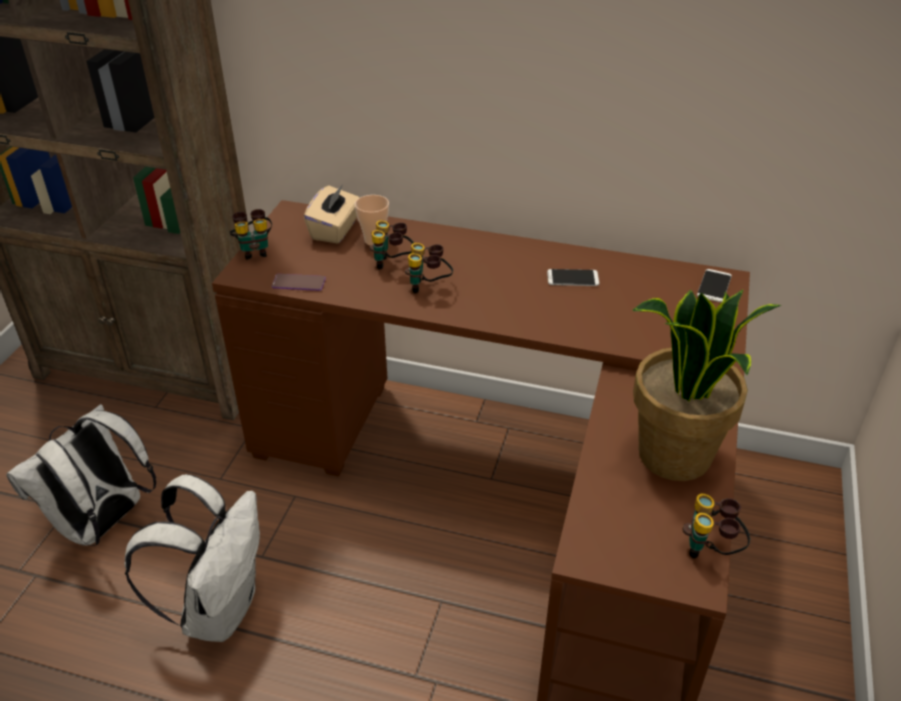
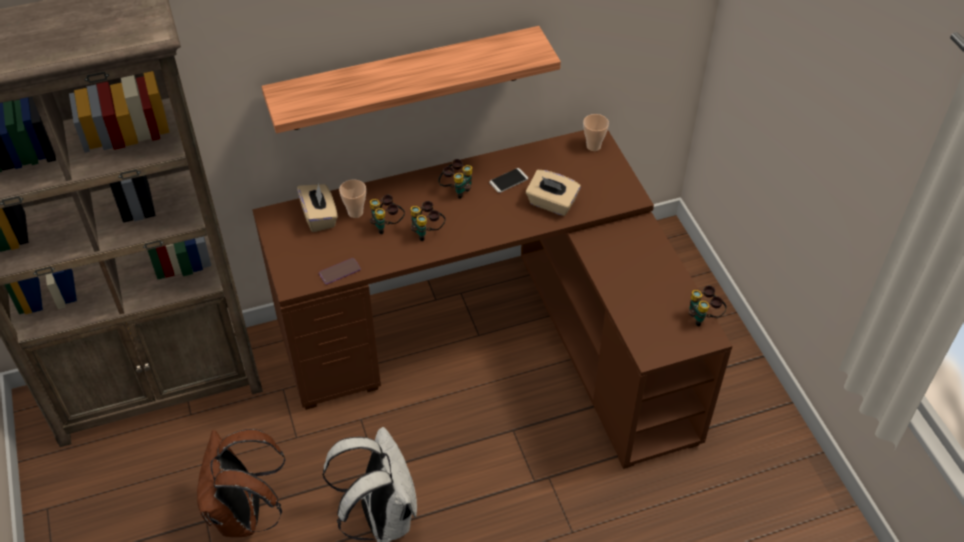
camera: 35 degrees left, 10 degrees up
(103, 524) = (245, 515): white backpack -> brown backpack
(254, 251) = (281, 261): binoculars -> binoculars (456, 189)
(480, 88) = (405, 79): none -> shelf
(603, 320) = (551, 203): none -> beige tissue box
(674, 456) = (649, 273): potted plant -> none
(714, 286) = (593, 146): phone -> cup

